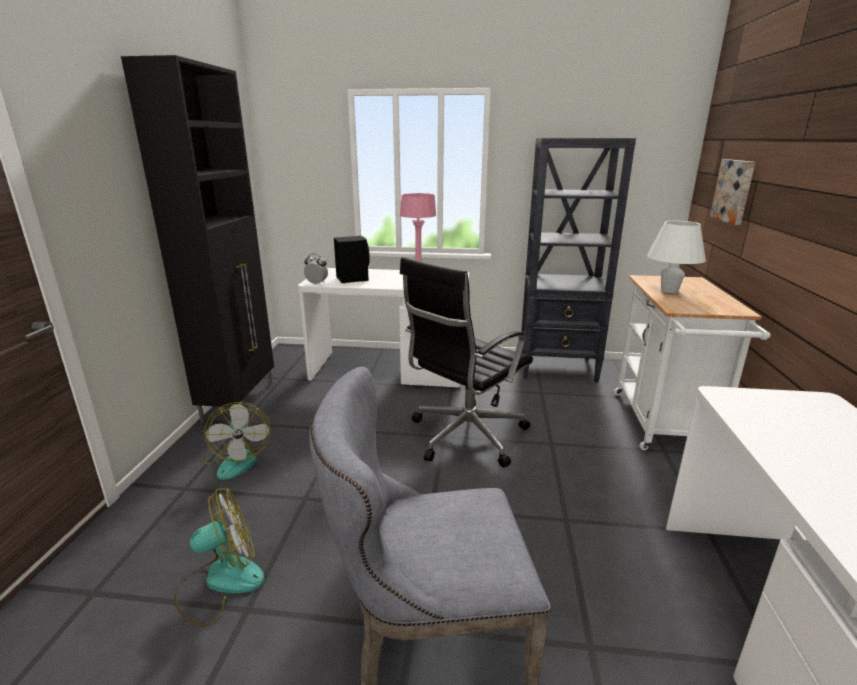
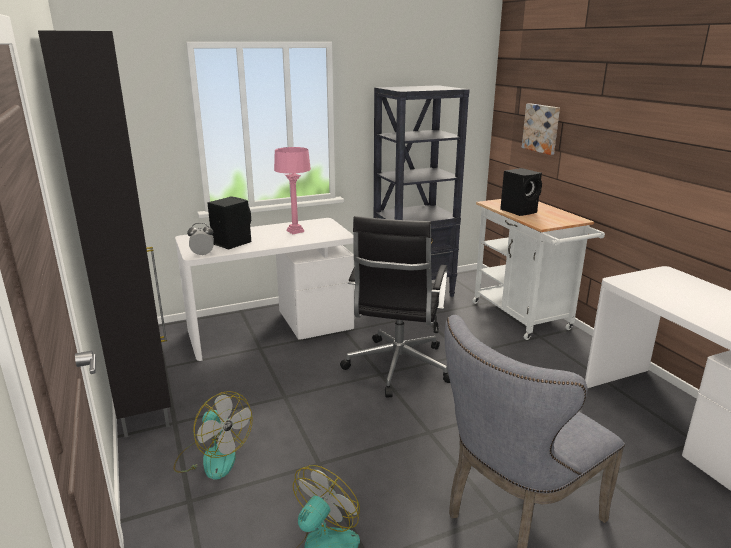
camera: 30 degrees left, 0 degrees up
(669, 290) = (519, 211): white table lamp -> black speaker

